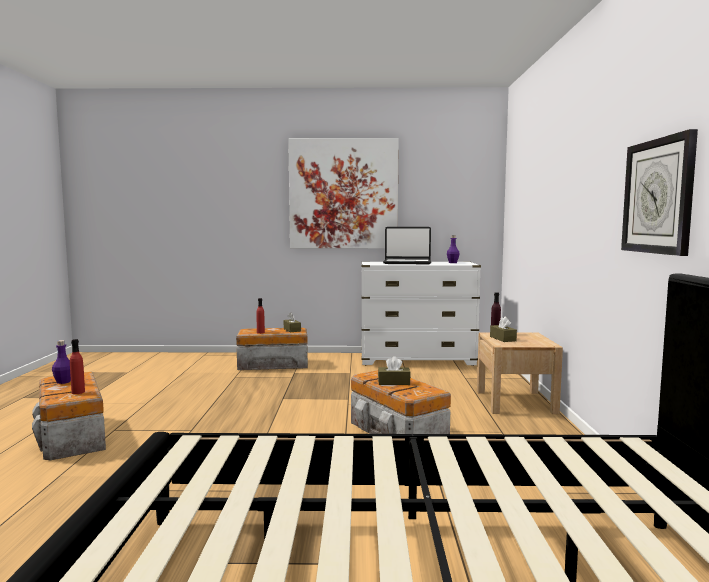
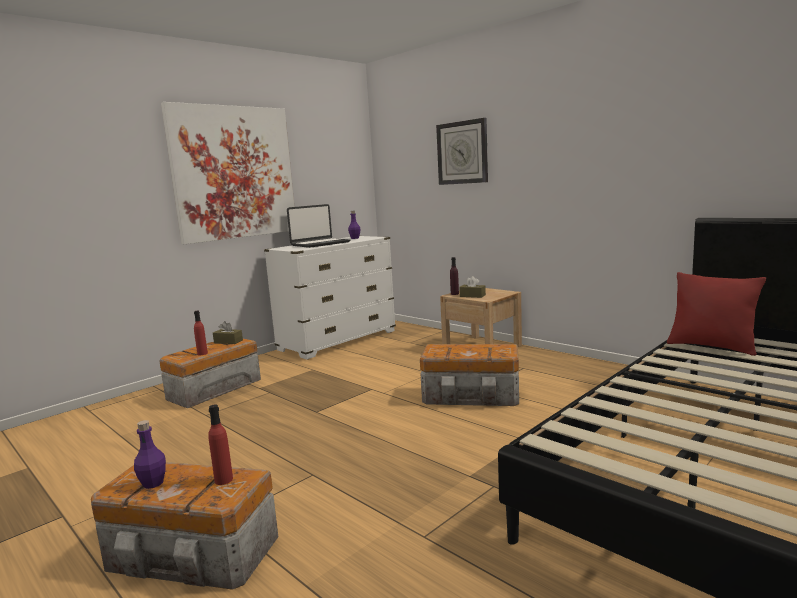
camera: 45 degrees left, 5 degrees up
(394, 382) = (468, 351): brown tissue box -> none
(588, 460) = (711, 346): none -> red pillow
(658, 196) = (650, 167): wall clock -> wall clock (462, 152)

